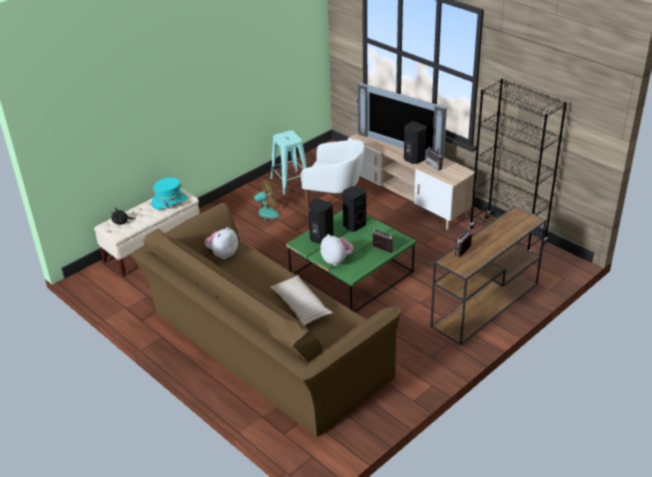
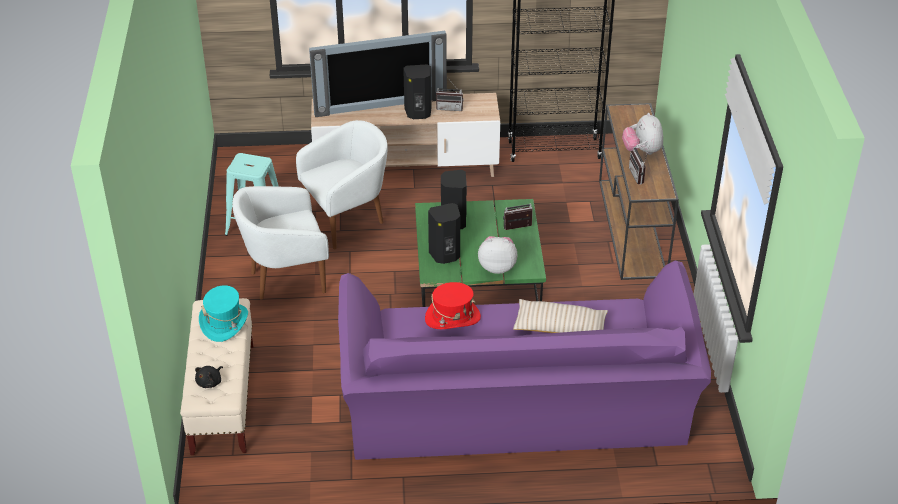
camera: 50 degrees left, 5 degrees up
(222, 254) = (399, 334): plush toy -> plush toy (642, 151)
(258, 264) = (452, 318): none -> red hat
(262, 349) = (516, 410): brown sofa -> purple sofa
(263, 214) = (285, 279): fan -> white armchair

